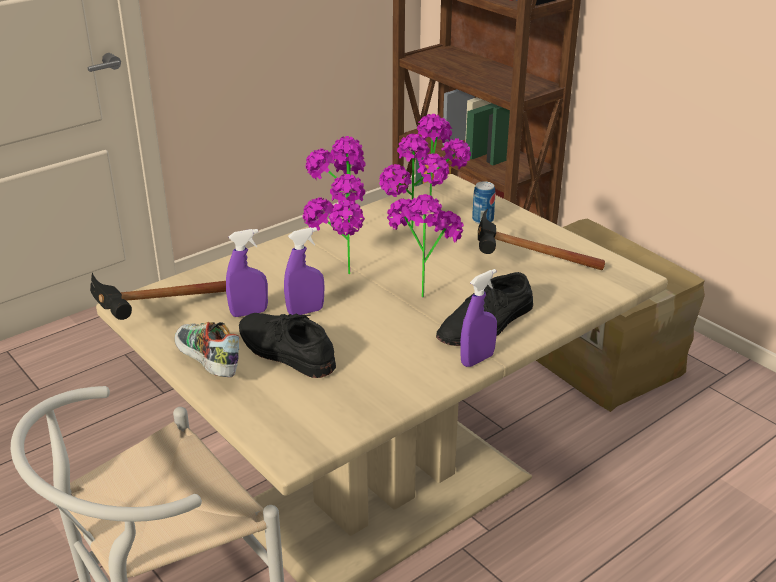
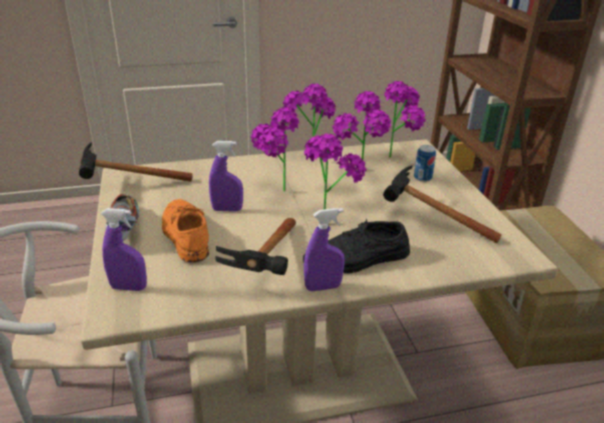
camera: 25 degrees right, 0 degrees up
(249, 313) = (188, 200): purple spray bottle -> purple spray bottle (128, 287)
(284, 351) = (184, 234): black shoe -> orange shoe
(408, 359) = (268, 269): none -> hammer

